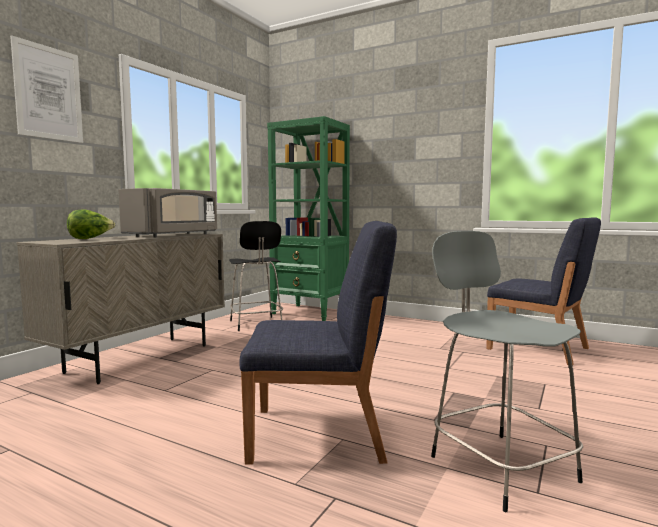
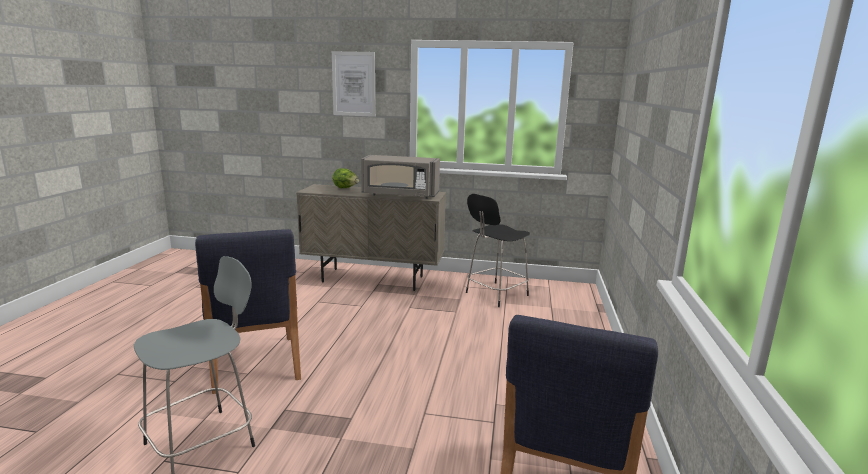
camera: 70 degrees right, 10 degrees up
(310, 313) = (570, 310): green bookcase -> none

